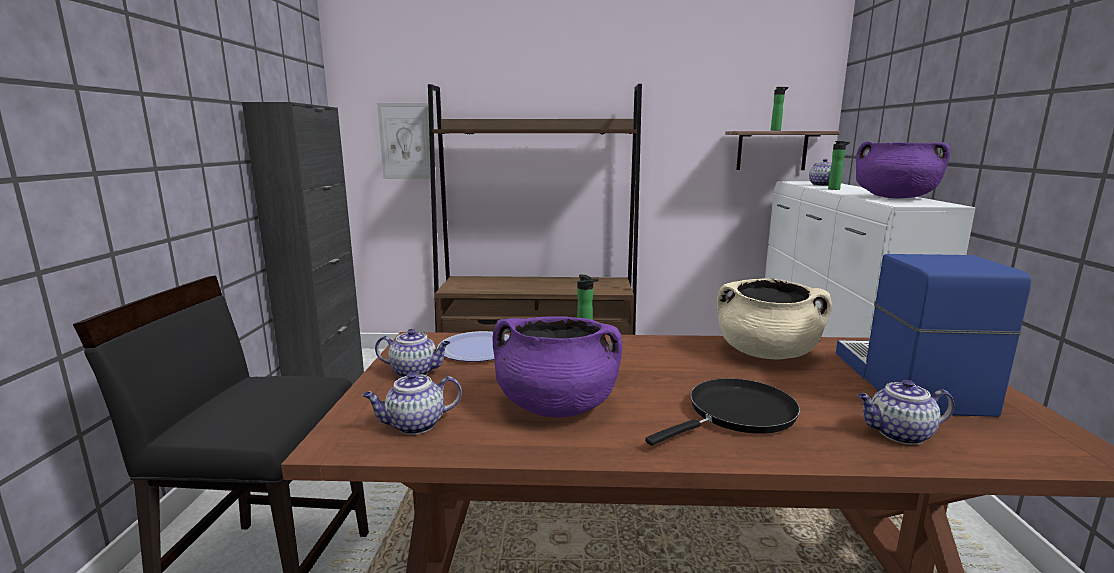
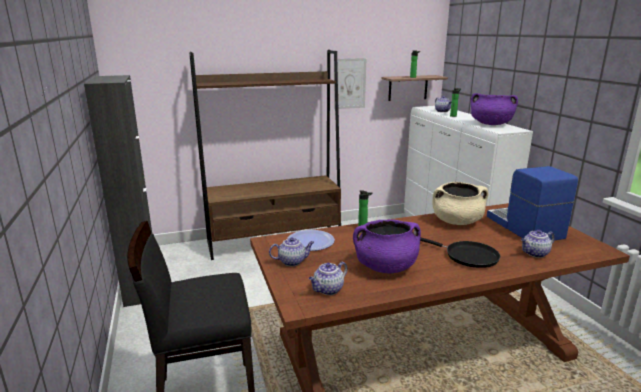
camera: 20 degrees left, 5 degrees up
(405, 141) = (164, 91): picture -> picture (349, 83)
(736, 414) = (467, 256): black frying pan -> black frying pan turned 90 degrees clockwise

